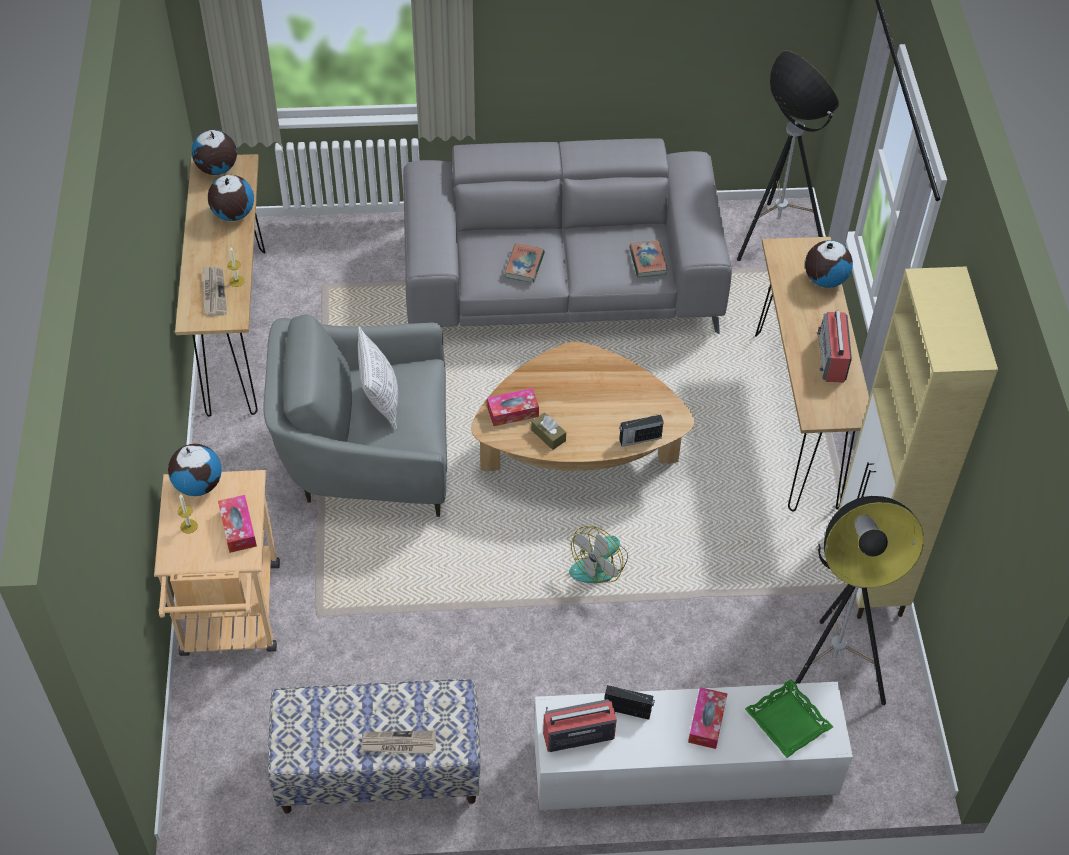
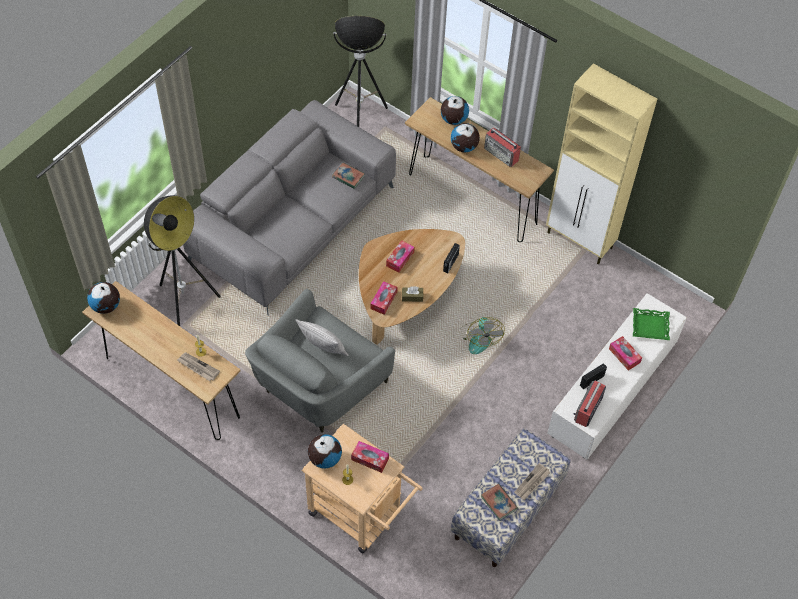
camera: 50 degrees left, 5 degrees up
(233, 214) = (149, 321): globe -> globe (464, 147)
(524, 265) = (297, 227): book -> book (498, 503)
(589, 387) = (400, 259): none -> tissue box
(829, 673) = (615, 297): floor lamp -> floor lamp (185, 303)

